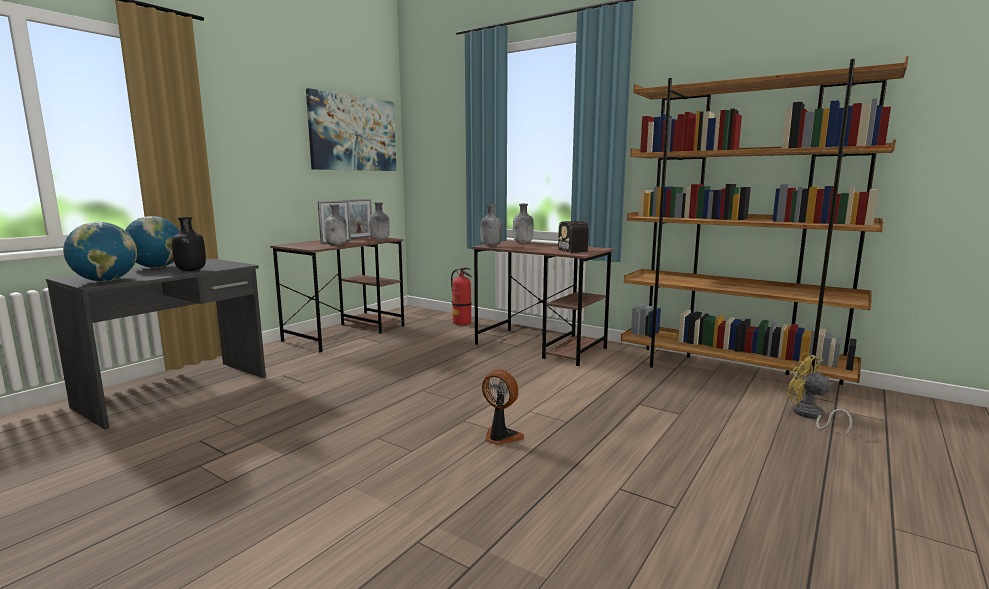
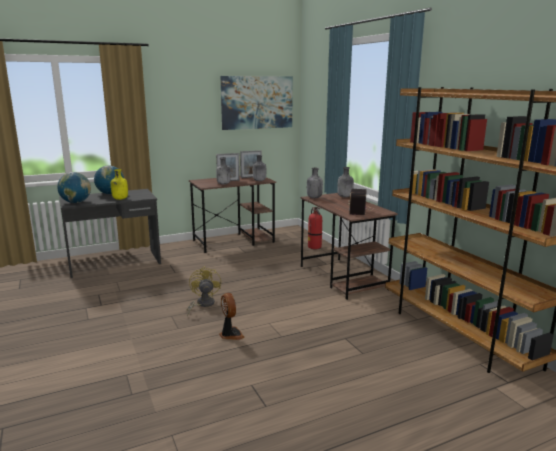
camera: 30 degrees right, 5 degrees up
(191, 270) = (120, 199): black bottle -> yellow bottle
(810, 416) = (462, 385): yellow fan -> yellow fan (202, 304)

